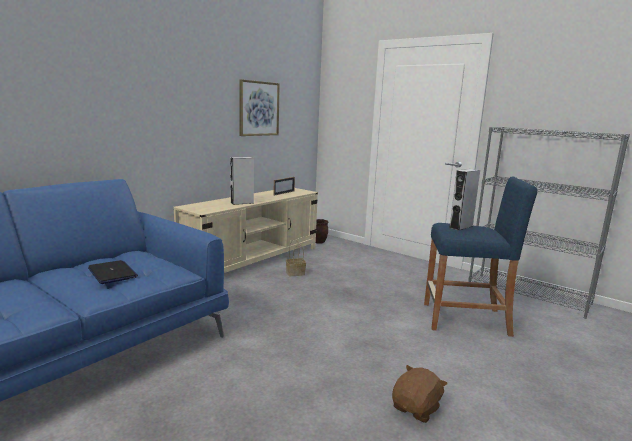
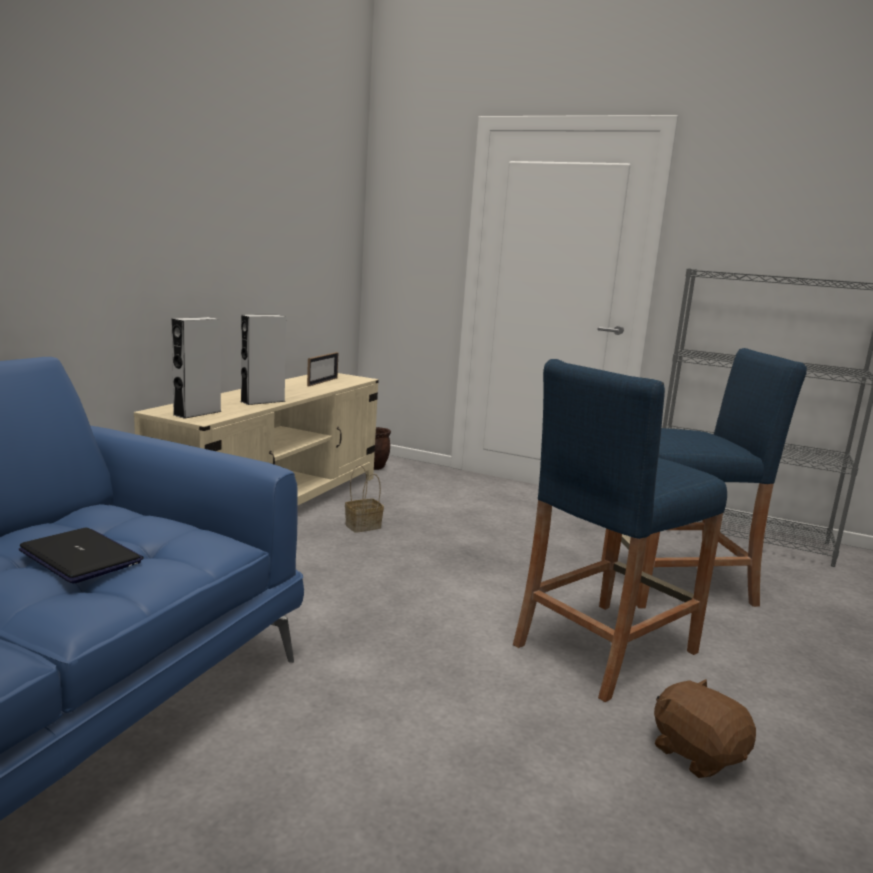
camera: 15 degrees left, 0 degrees up
(259, 108) = (275, 226): picture -> none
(396, 348) = (604, 648): none -> blue stool
(416, 409) = (697, 753): brown plush toy -> brown plush toy turned 60 degrees counterclockwise
(461, 227) = (674, 432): grey speaker -> grey speaker (197, 413)

